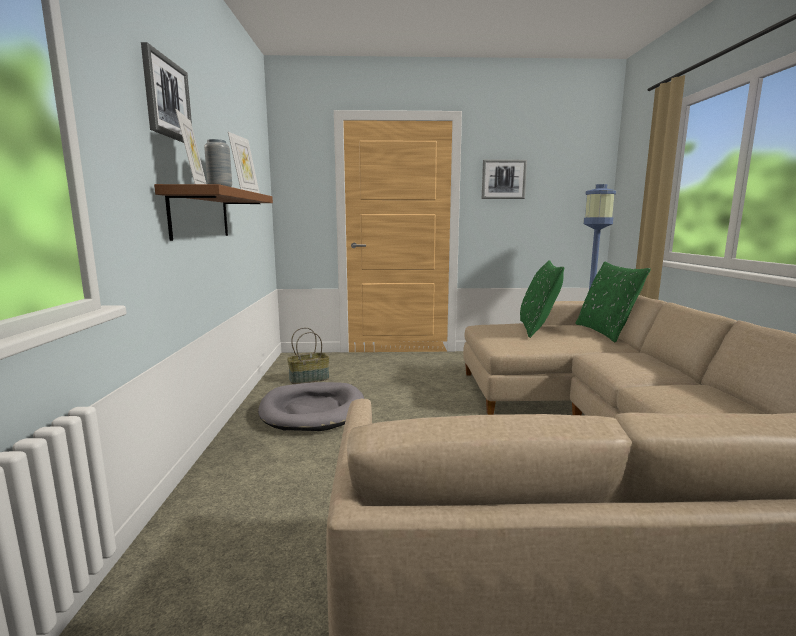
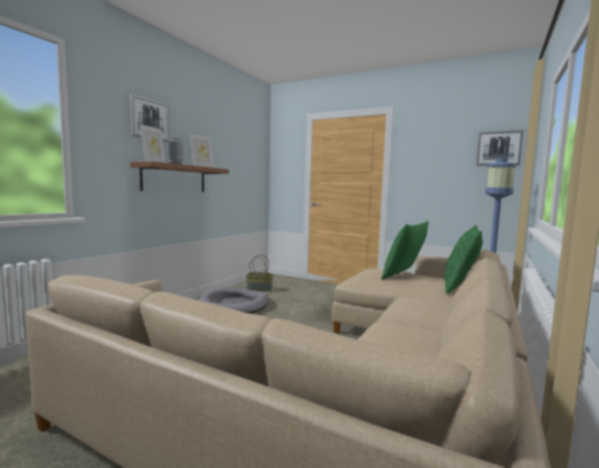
camera: 30 degrees right, 5 degrees down
(503, 179) = (426, 156): picture -> picture (498, 148)

